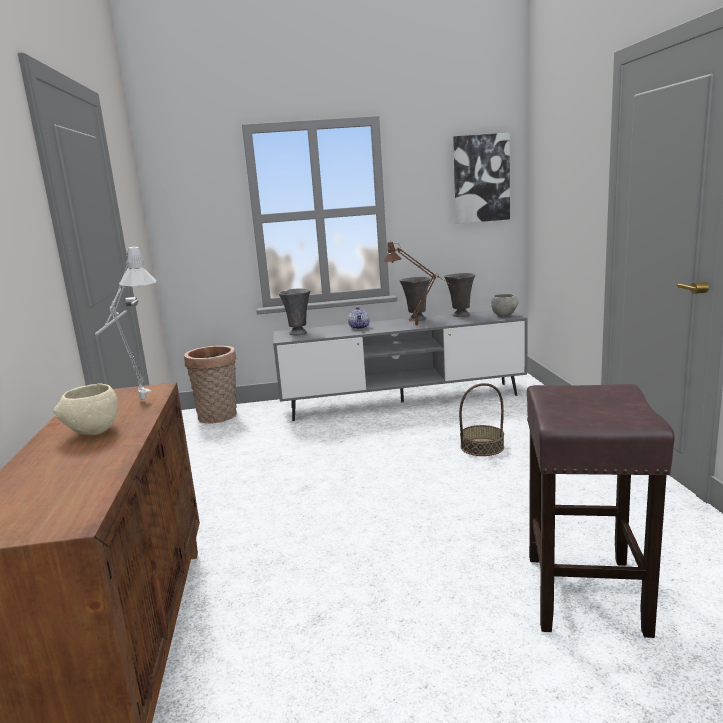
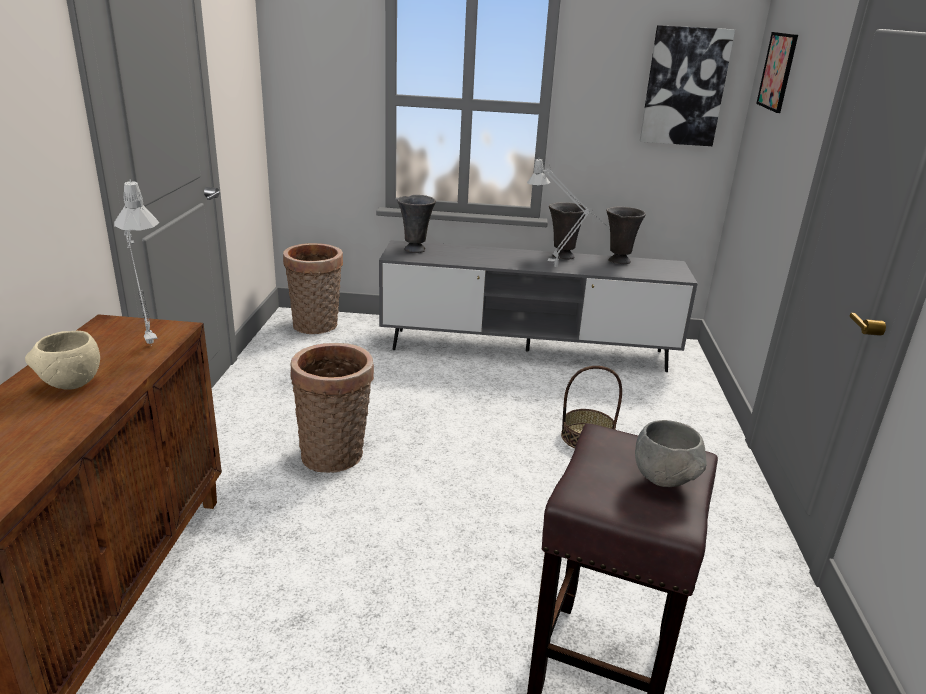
camera: 10 degrees right, 10 degrees up
(285, 500) = (336, 456): none -> basket
(359, 327) = (489, 255): teapot -> none
(421, 326) = (561, 268): brown table lamp -> grey table lamp
(504, 316) = (671, 273): grey bowl -> grey bowl (664, 481)
(551, 153) = (777, 71): none -> picture

